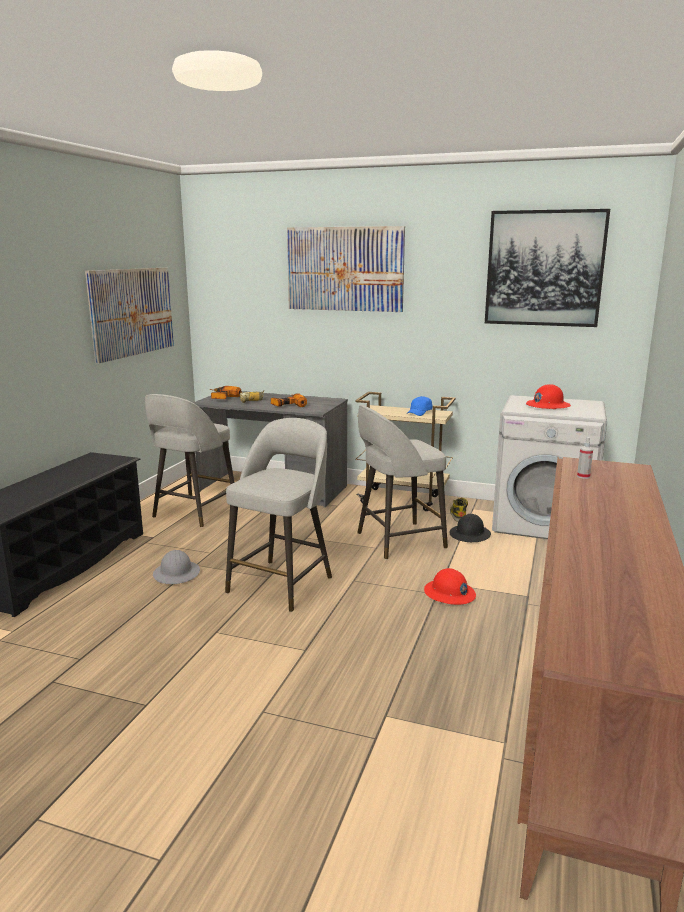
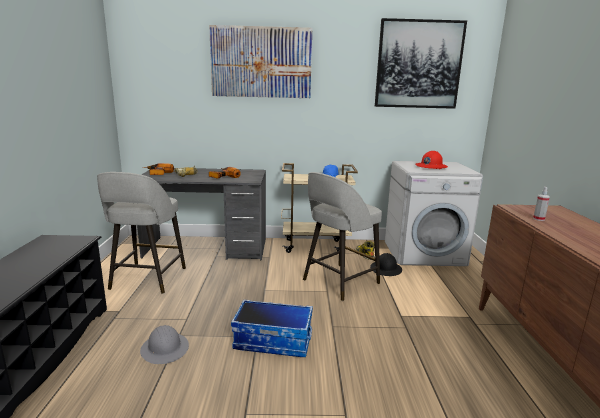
camera: 20 degrees left, 0 degrees up
(132, 312) = (69, 94): picture -> none
(282, 583) = (274, 341): grey stool -> storage box
(449, 594) = (415, 325): red hard hat -> none

